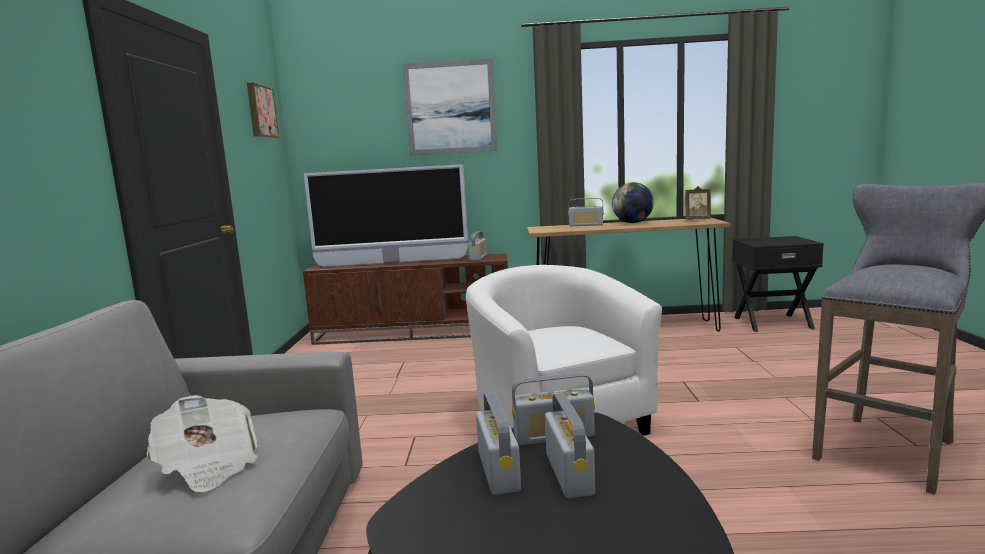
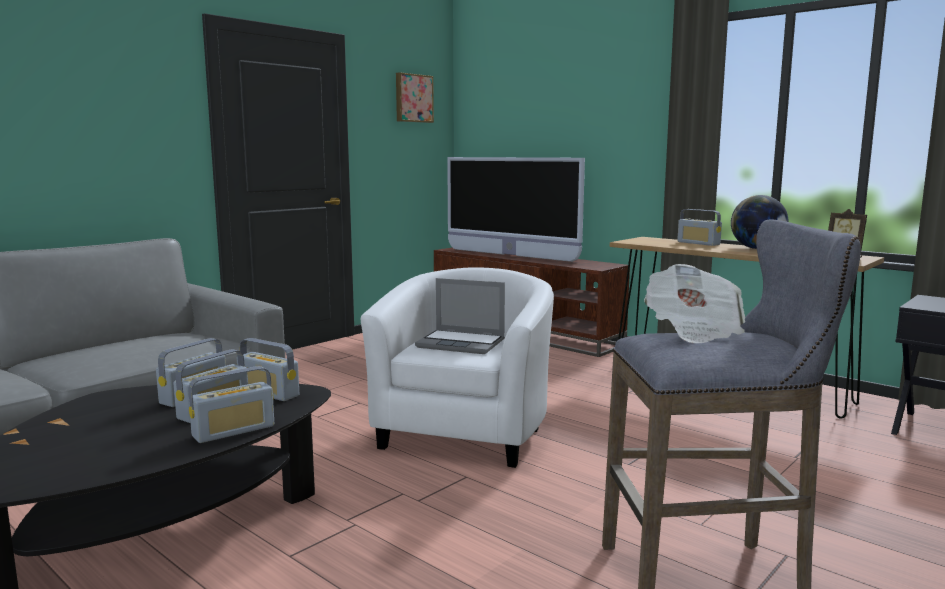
camera: 40 degrees right, 0 degrees up
(208, 466) = (118, 347): newspaper -> newspaper (693, 330)
(450, 107) = (590, 94): picture -> none
(478, 258) = (587, 264): radio -> radio (234, 431)
(557, 339) = (462, 344): none -> laptop

